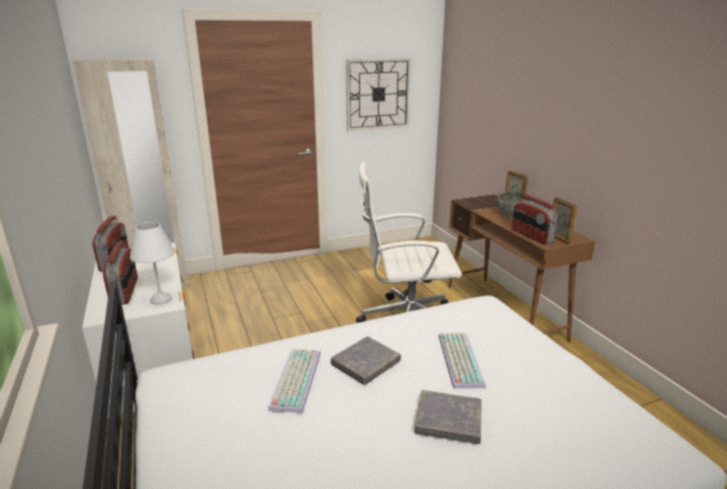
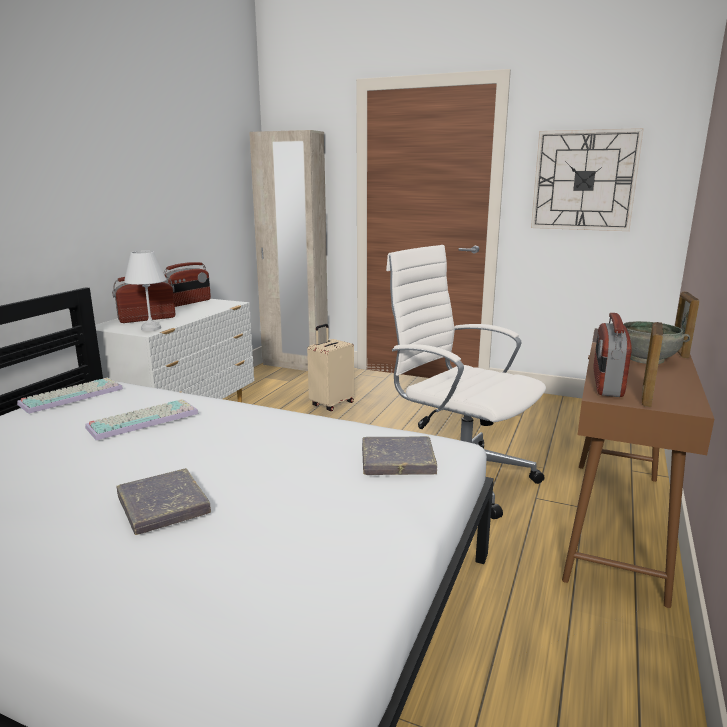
camera: 45 degrees right, 5 degrees down
(125, 292) = (147, 319): radio -> radio turned 150 degrees counterclockwise
(247, 308) = (331, 404): none -> beige suitcase
(365, 363) = (212, 436): grey book -> grey book (397, 461)
(458, 359) = (292, 473): keyboard -> keyboard (72, 395)

